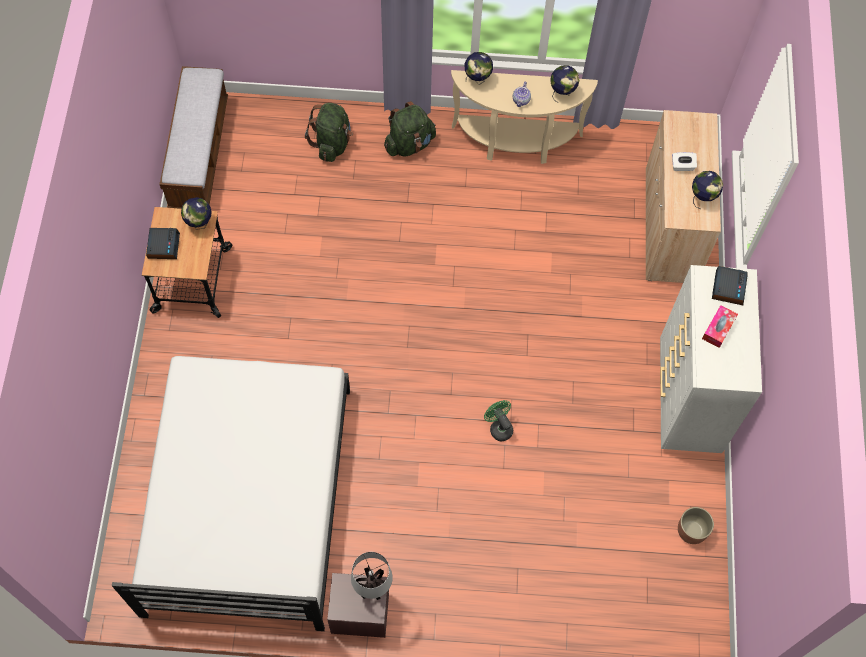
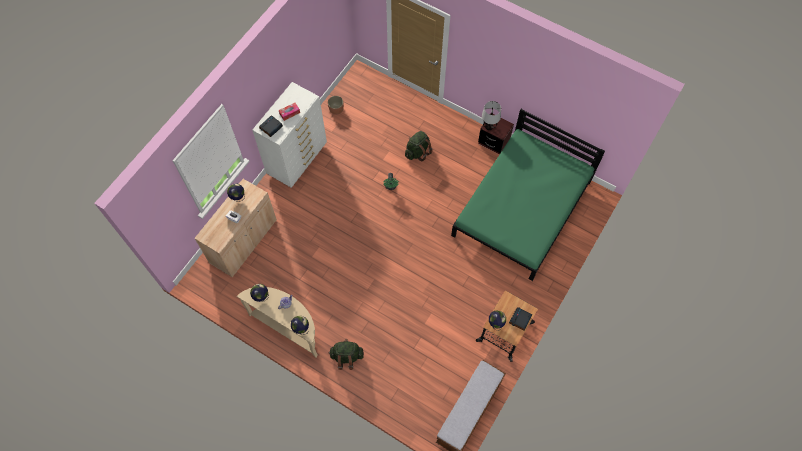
camera: 150 degrees left, 0 degrees up
(248, 499) = (522, 208): white bed -> green bed
(332, 143) = (389, 379): green backpack -> green backpack (417, 152)

